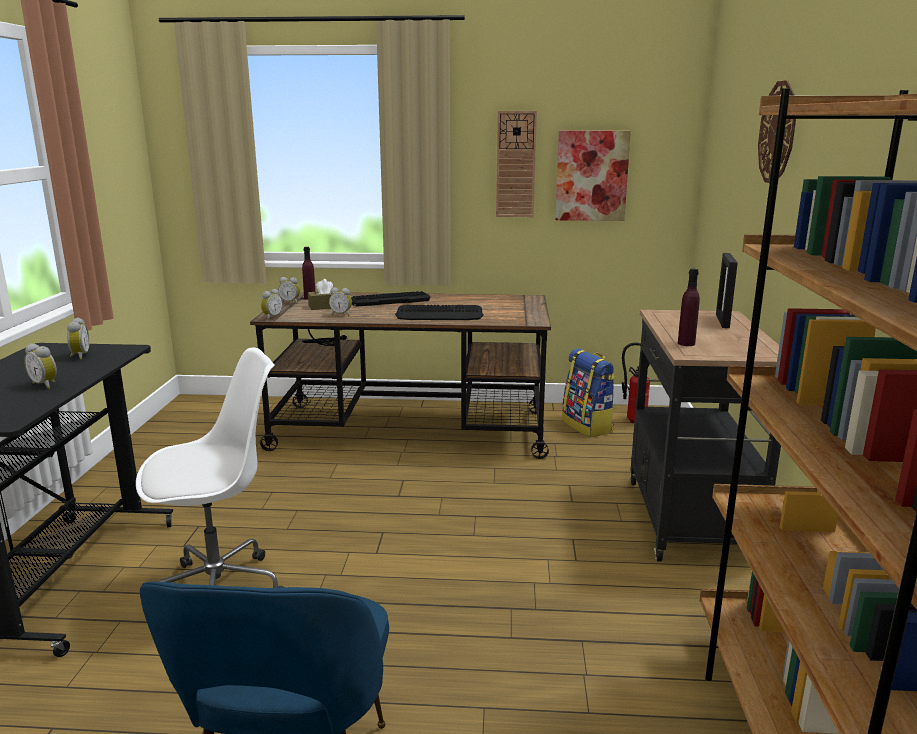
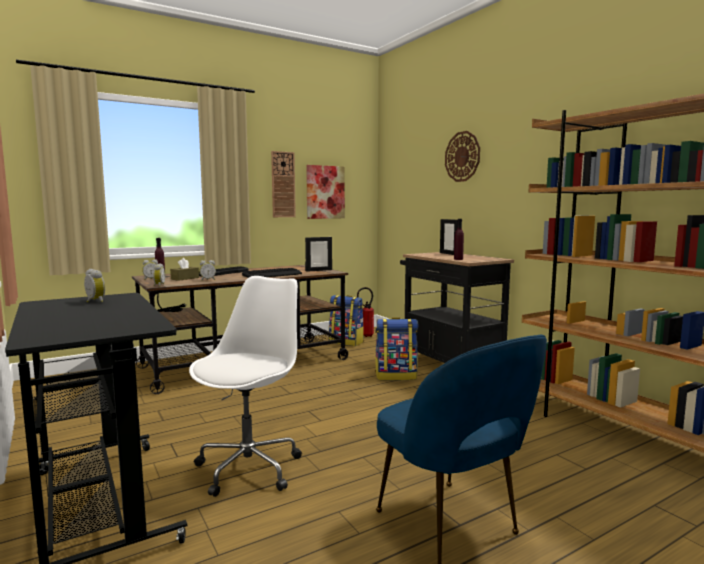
camera: 35 degrees left, 10 degrees down
(46, 385) = (118, 313): alarm clock -> none
(521, 313) = (318, 270): none -> picture frame
(574, 511) = (396, 376): none -> backpack

